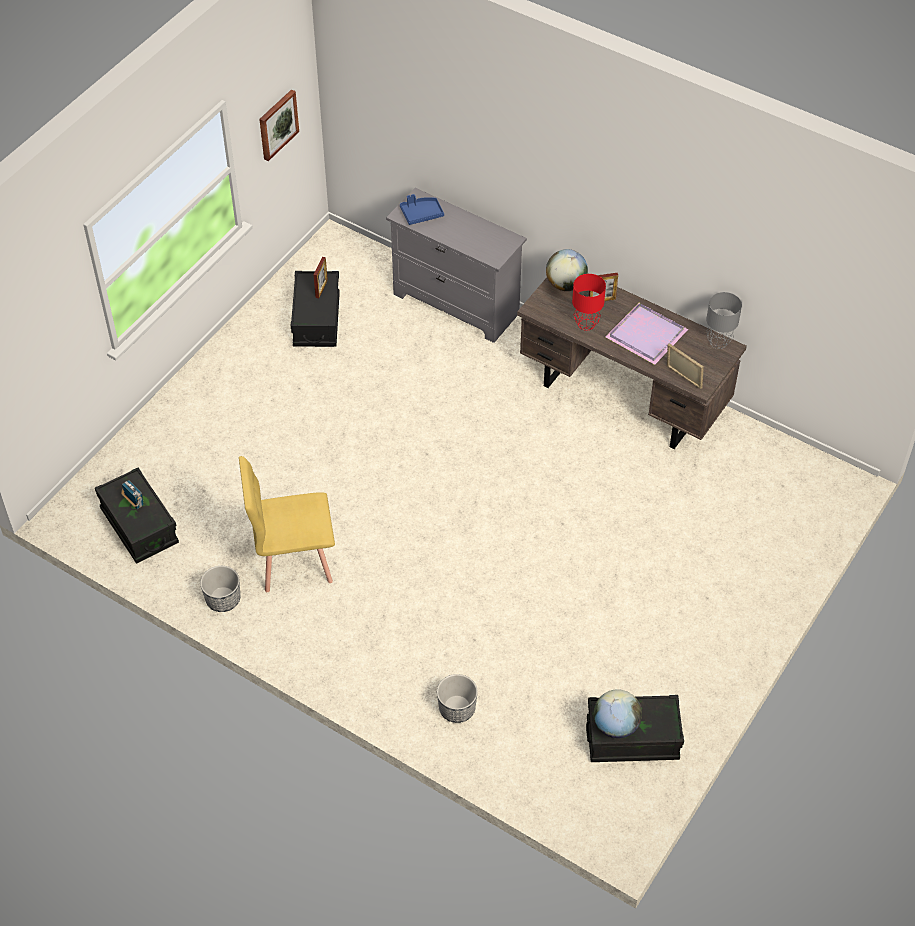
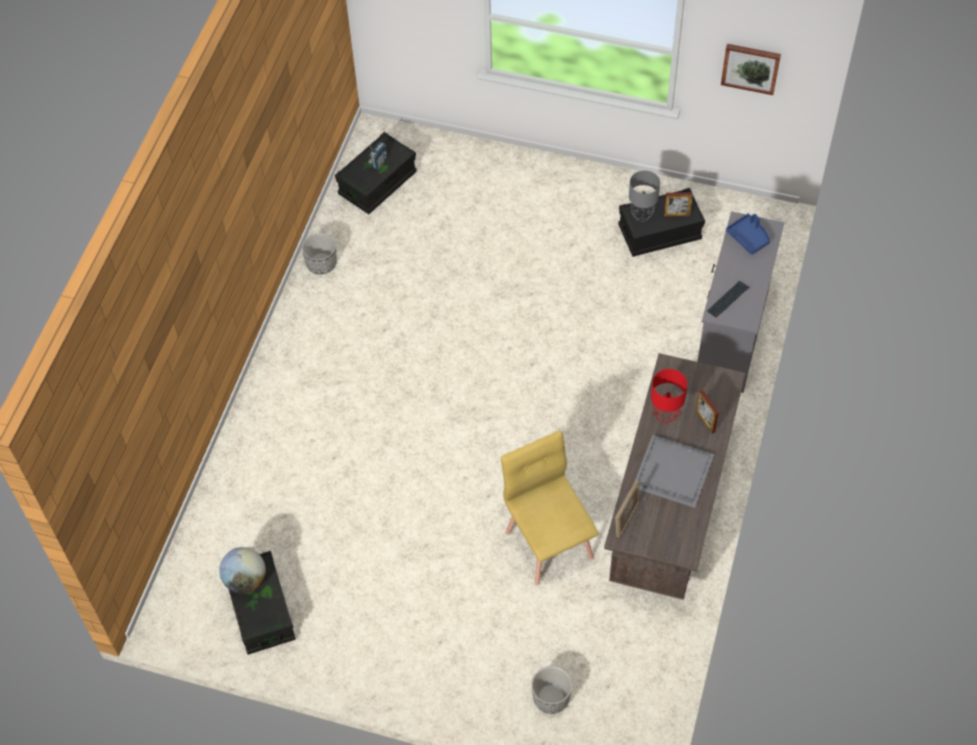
camera: 75 degrees right, 5 degrees up
(294, 560) = (377, 300): yellow chair -> yellow chair (549, 543)
(457, 708) = (258, 464): planter -> planter (551, 698)
(483, 246) = (728, 299): none -> keyboard
(566, 284) = (713, 385): globe -> none
(646, 334) = (674, 471): purple tray -> grey tray
(717, 343) = (689, 540): grey table lamp -> grey table lamp (641, 215)

